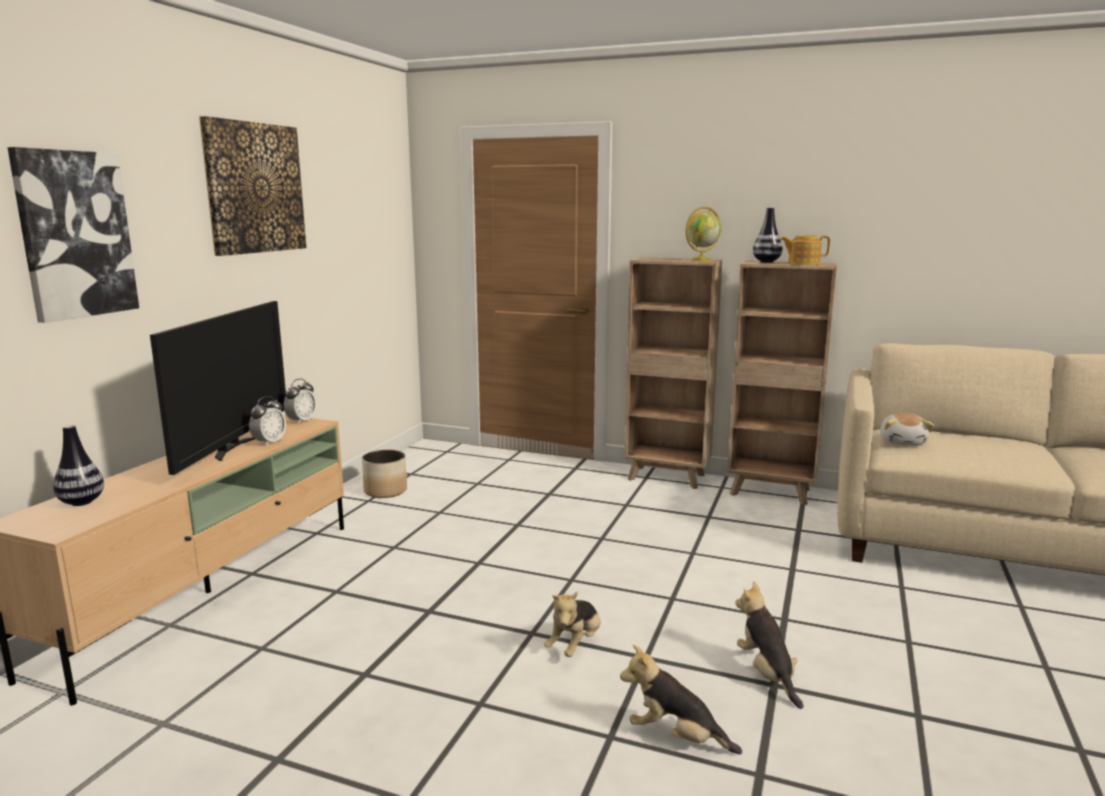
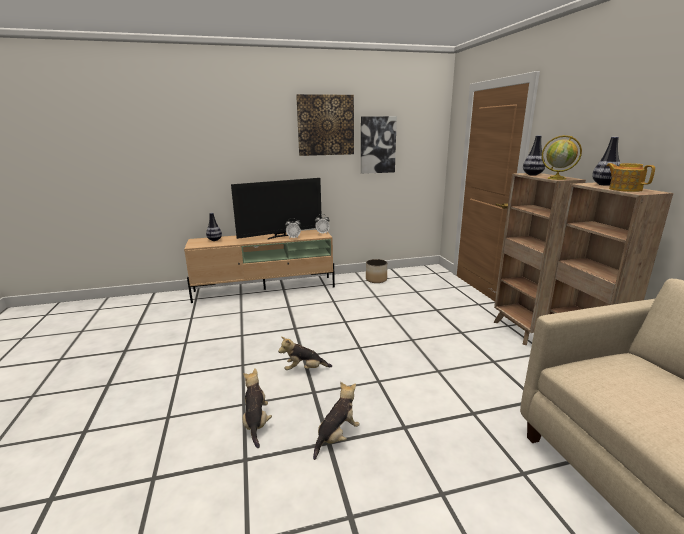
camera: 55 degrees right, 5 degrees up
(75, 234) = (233, 145): picture -> picture (377, 145)
(657, 259) = (532, 175): none -> vase
(903, 442) = (609, 368): plush toy -> none

